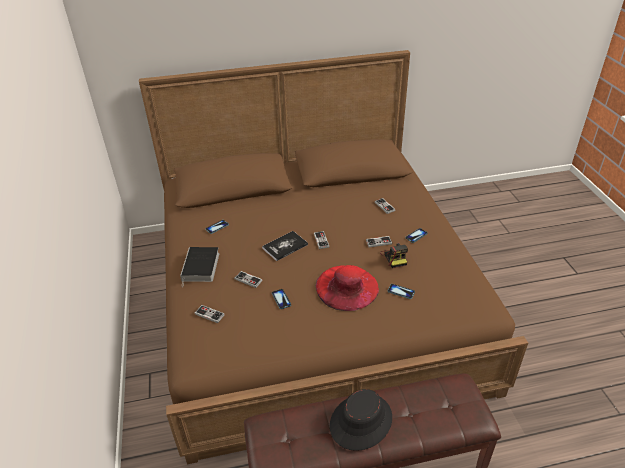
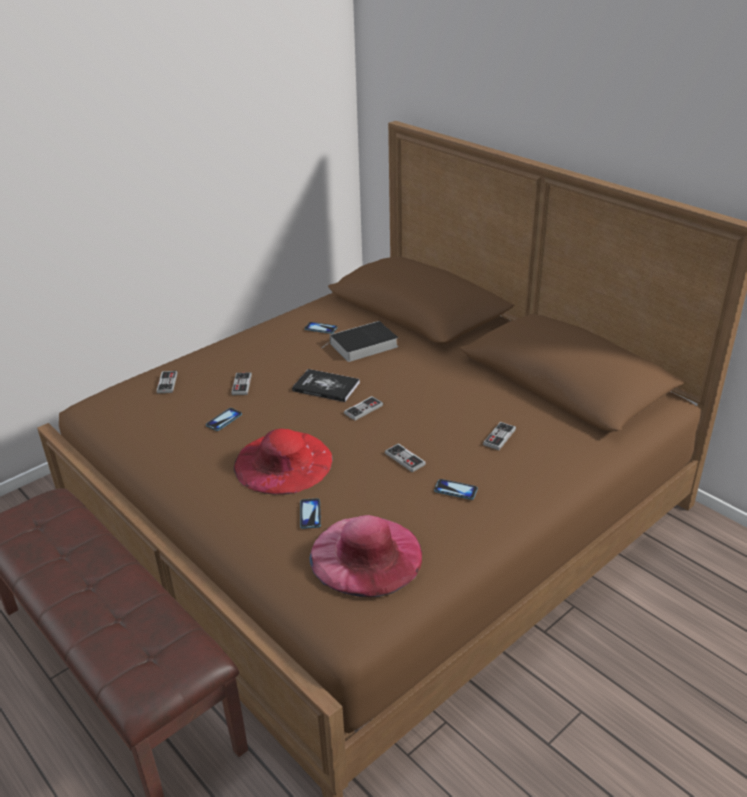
camera: 60 degrees right, 5 degrees down
(201, 267) = (240, 347): book -> book (362, 346)
(360, 421) = (85, 575): black hat -> none
(394, 257) = (382, 484): camera -> none
(446, 282) = (366, 555): none -> pink hat

